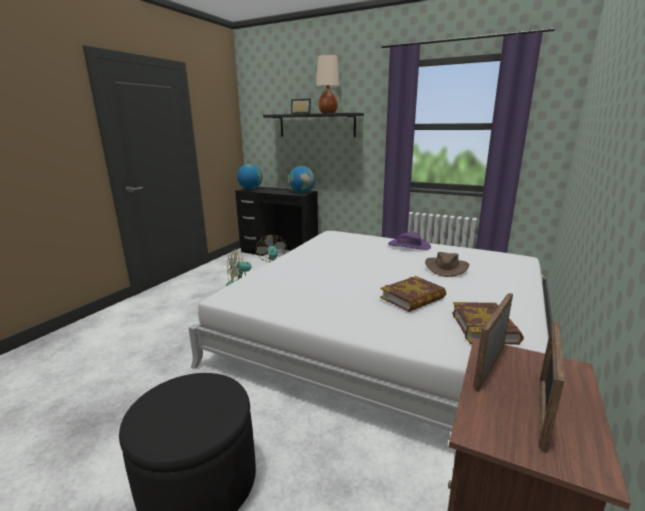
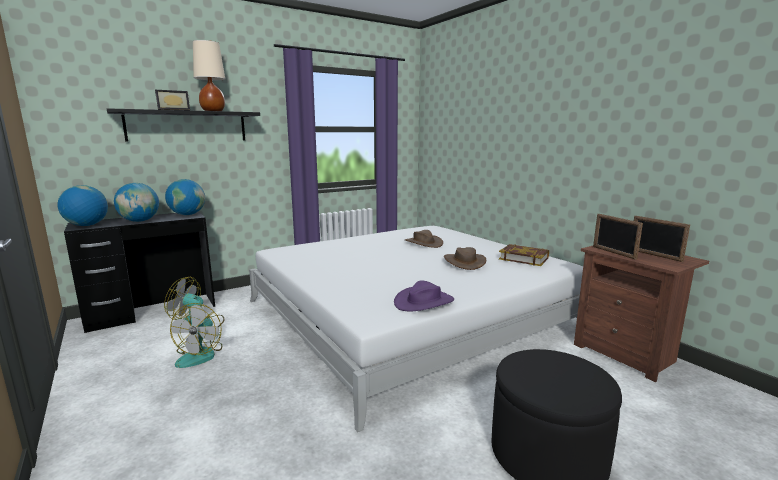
camera: 60 degrees left, 5 degrees down
(272, 191) = (140, 221): none -> globe
(409, 245) = (362, 239): purple hat -> purple hat (424, 302)
(413, 298) = (464, 262): book -> brown hat

